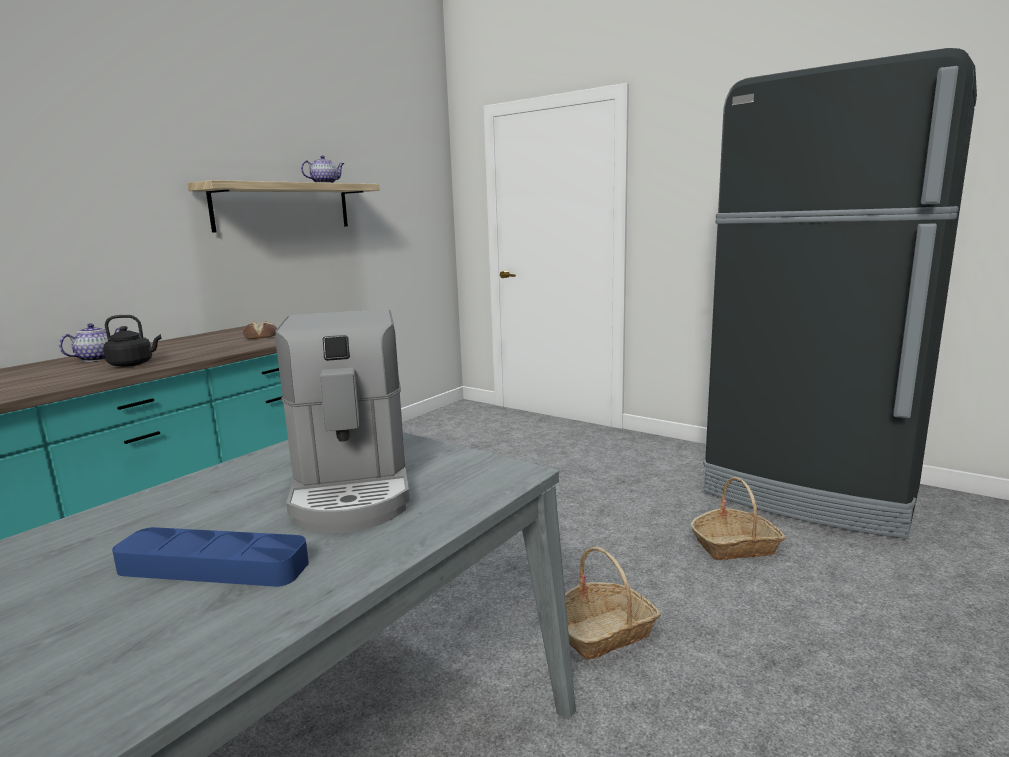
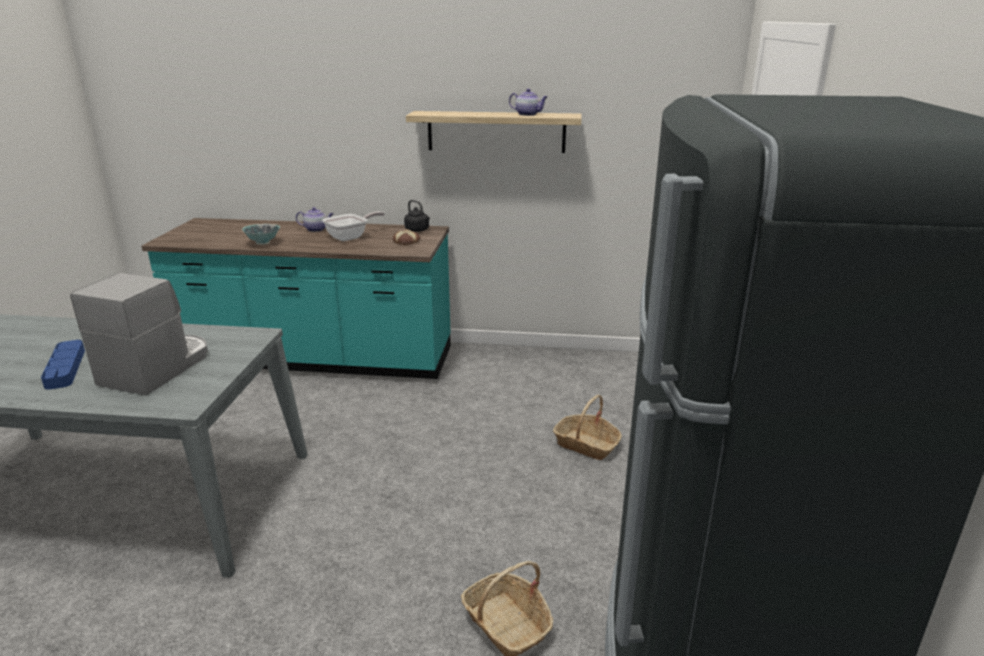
camera: 60 degrees right, 10 degrees up
(67, 380) = (263, 243): none -> bowl
(133, 364) = (307, 241): black kettle -> black kettle (418, 230)
(178, 349) = (351, 237): none -> frying pan
(353, 488) = (157, 368): coffee machine -> coffee machine turned 150 degrees clockwise
(604, 632) = (321, 568): basket -> basket (586, 445)

